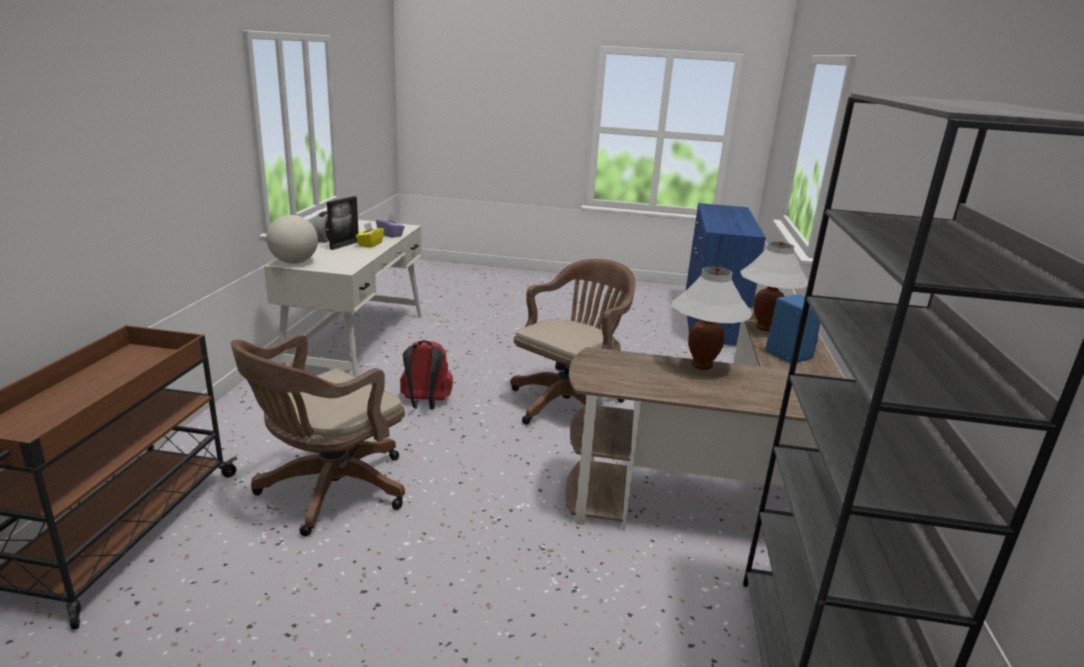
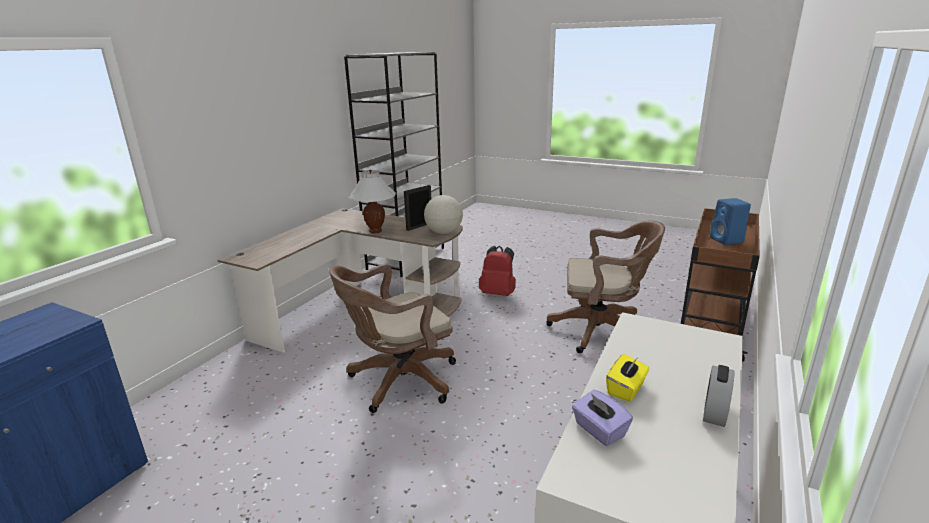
camera: 160 degrees left, 0 degrees up
(294, 262) = (710, 340): globe -> globe (444, 232)
(328, 491) = (602, 331): brown office chair -> brown office chair turned 45 degrees clockwise
(344, 245) = (668, 388): picture frame -> picture frame (419, 226)
(425, 404) = (536, 395): red backpack -> red backpack (498, 293)
(764, 328) = (283, 250): white table lamp -> none
(787, 354) = (310, 234): blue speaker -> blue speaker (727, 240)

